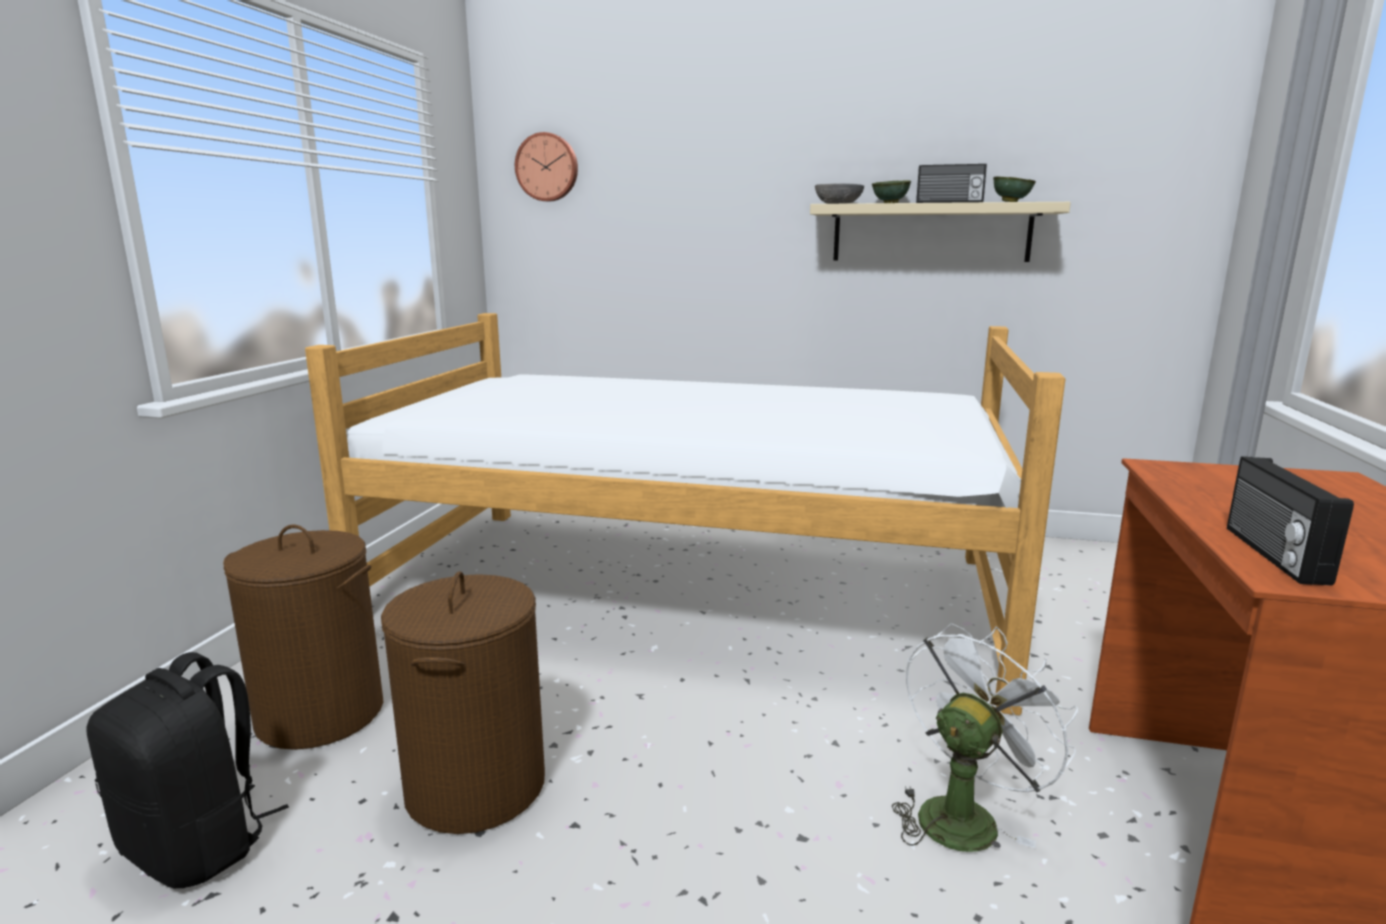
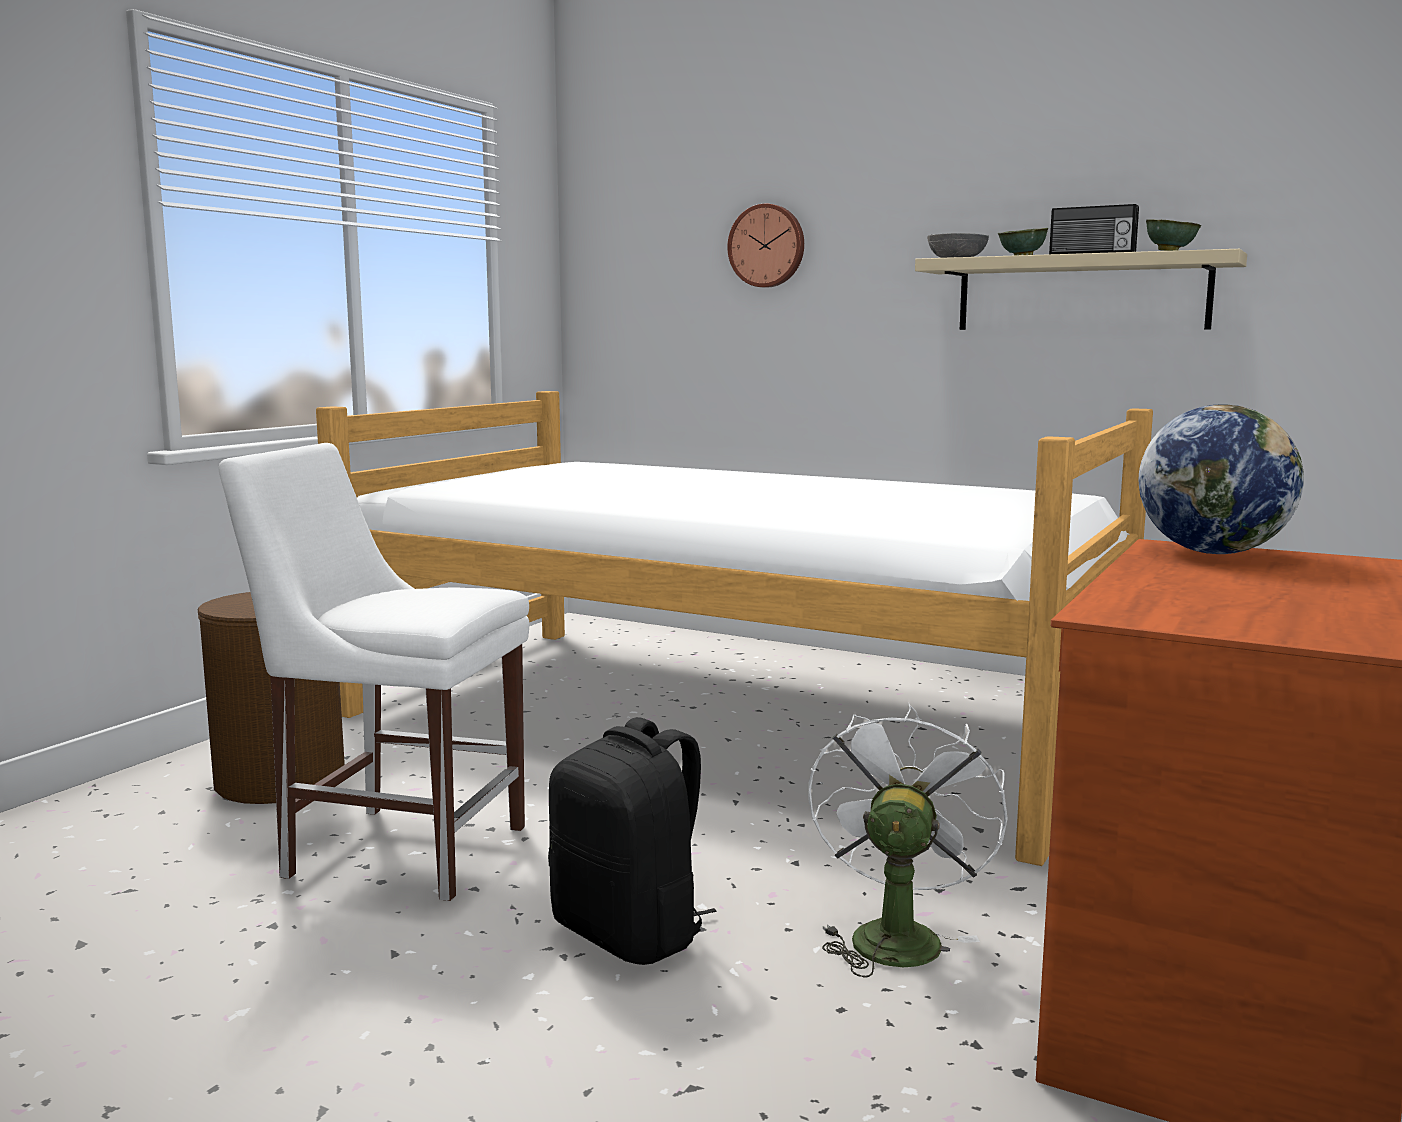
camera: 15 degrees right, 5 degrees down
(198, 846) = (132, 858): black backpack -> black backpack (631, 934)
(476, 786) = (396, 849): brown laundry basket -> white chair
(547, 167) = (633, 224): wall clock -> wall clock (767, 246)
(963, 814) = (895, 934): white fan -> white fan turned 45 degrees counterclockwise
(1207, 473) = (1213, 552): none -> globe
(1271, 554) = (1131, 601): radio -> none

